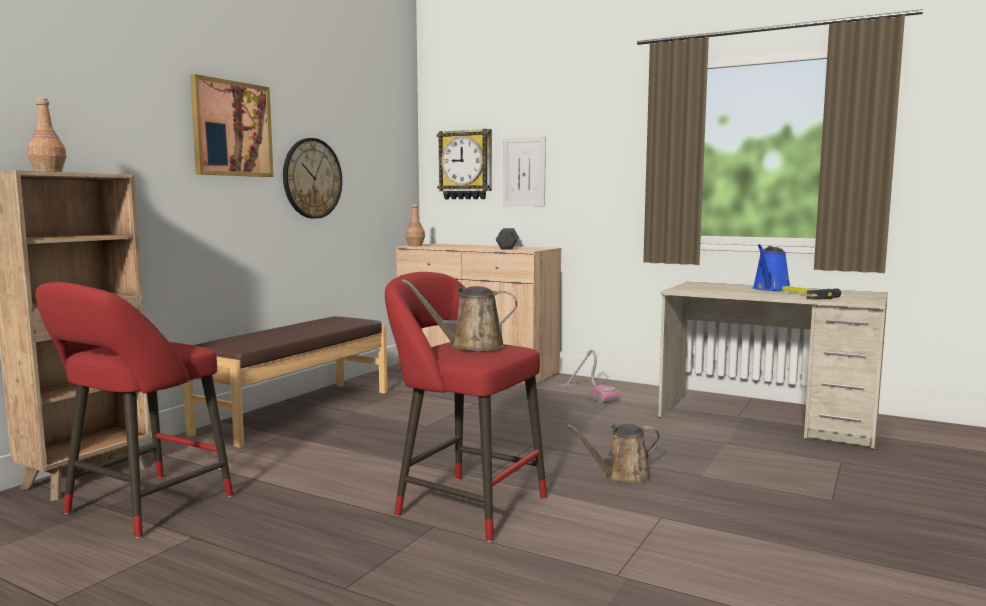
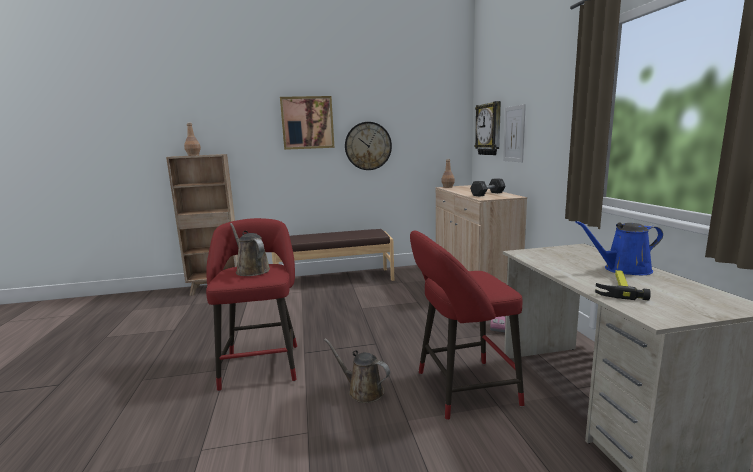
camera: 50 degrees right, 5 degrees up
(142, 508) = (195, 309): red stool -> red stool (461, 389)

